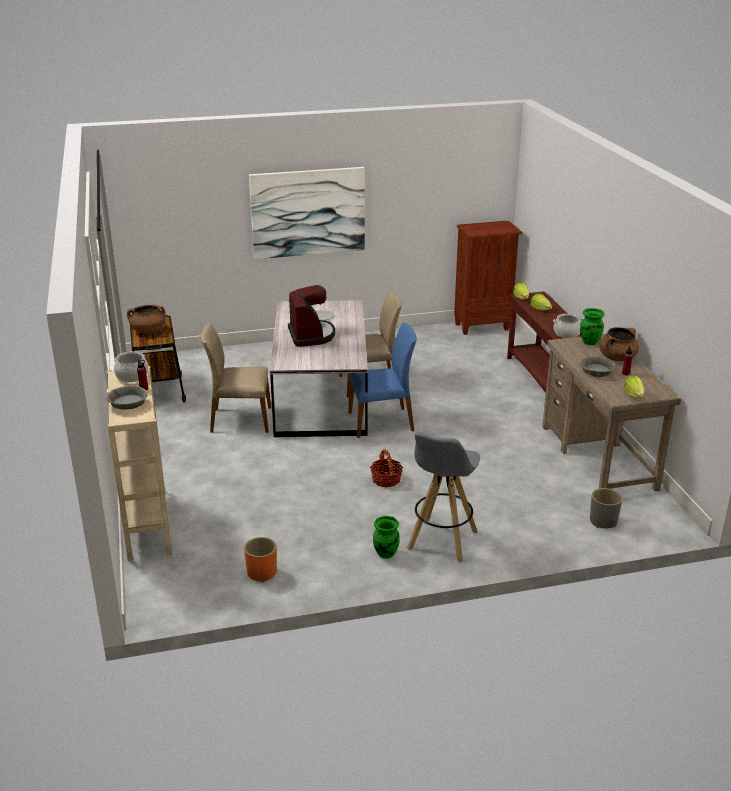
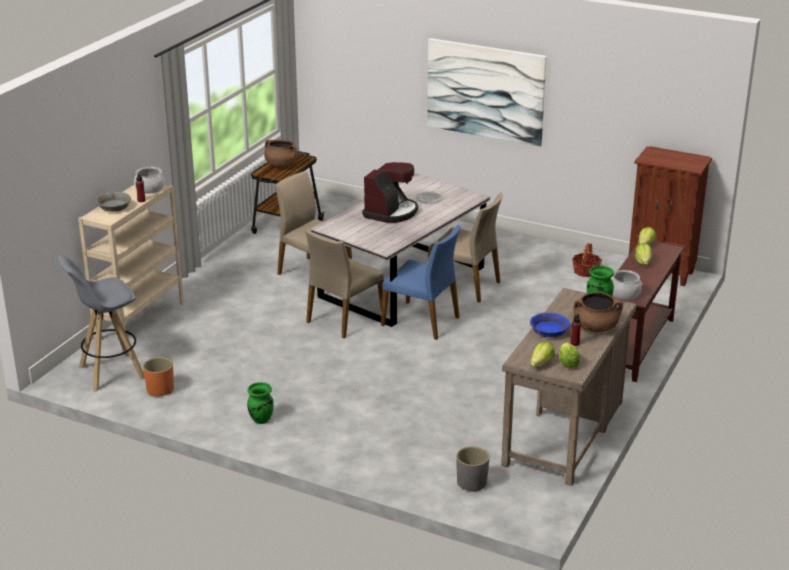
camera: 40 degrees right, 0 degrees up
(321, 444) = (344, 318): none -> beige chair
(386, 480) = (349, 367): basket -> basket (586, 271)
(441, 541) = (315, 431): grey stool -> grey stool (109, 372)
(596, 372) = (548, 331): grey bowl -> blue bowl
(646, 388) = (567, 363): none -> lettuce

